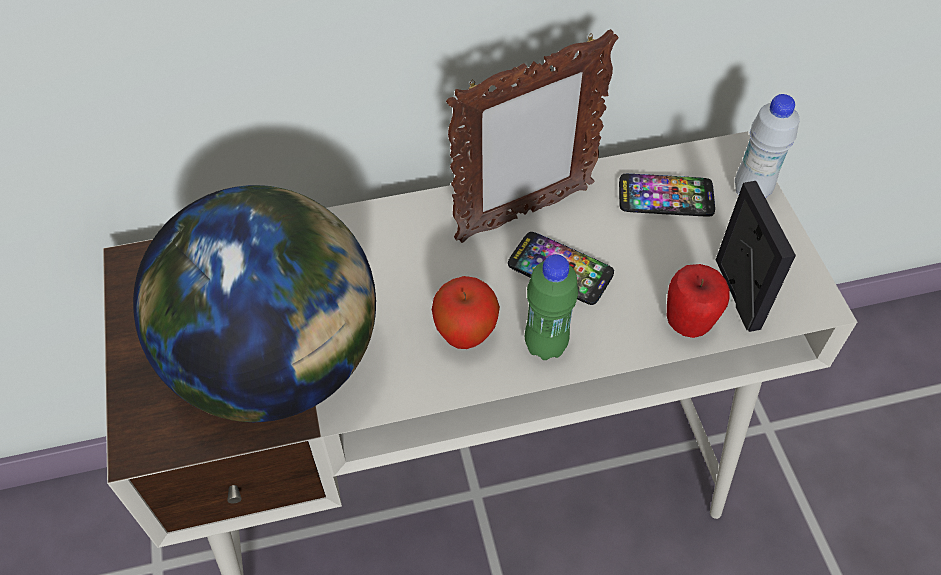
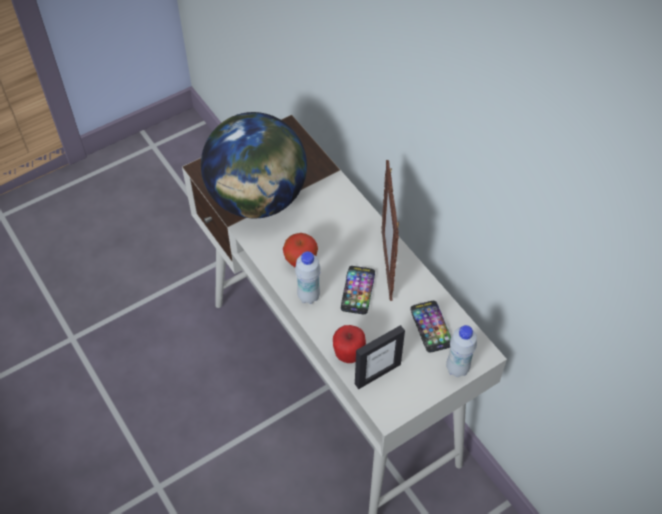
camera: 70 degrees right, 0 degrees up
(523, 214) = (387, 265): picture frame -> picture frame turned 45 degrees clockwise
(545, 345) = (308, 296): green bottle -> white bottle

